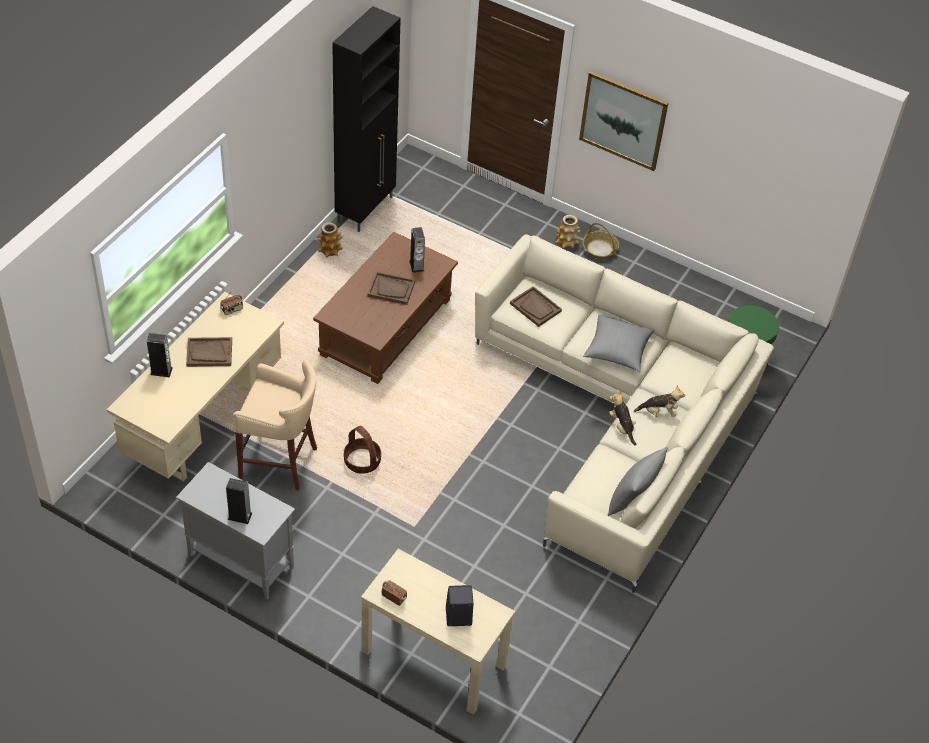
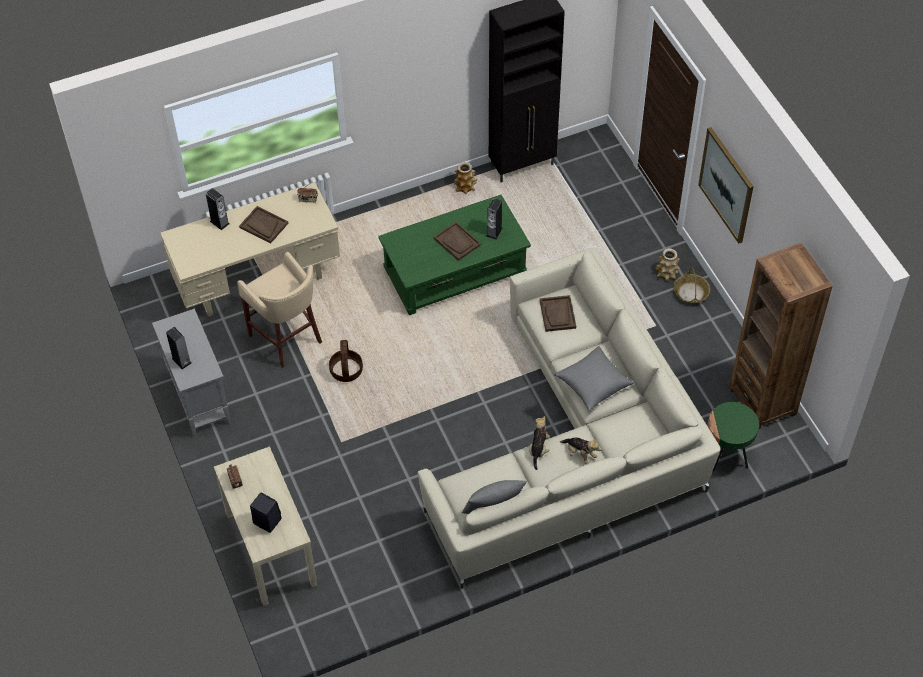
camera: 40 degrees right, 5 degrees up
(385, 327) = (454, 272): brown coffee table -> green coffee table
(731, 307) = (762, 401): none -> brown bookcase

